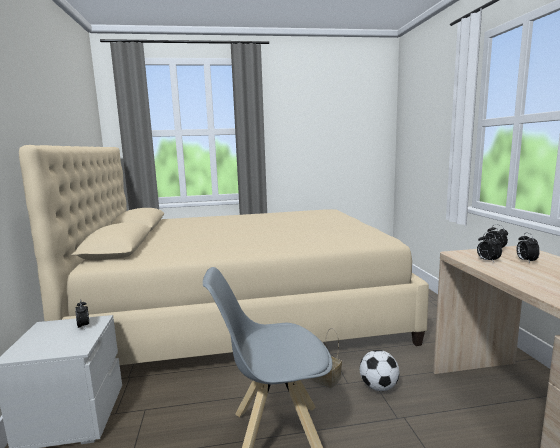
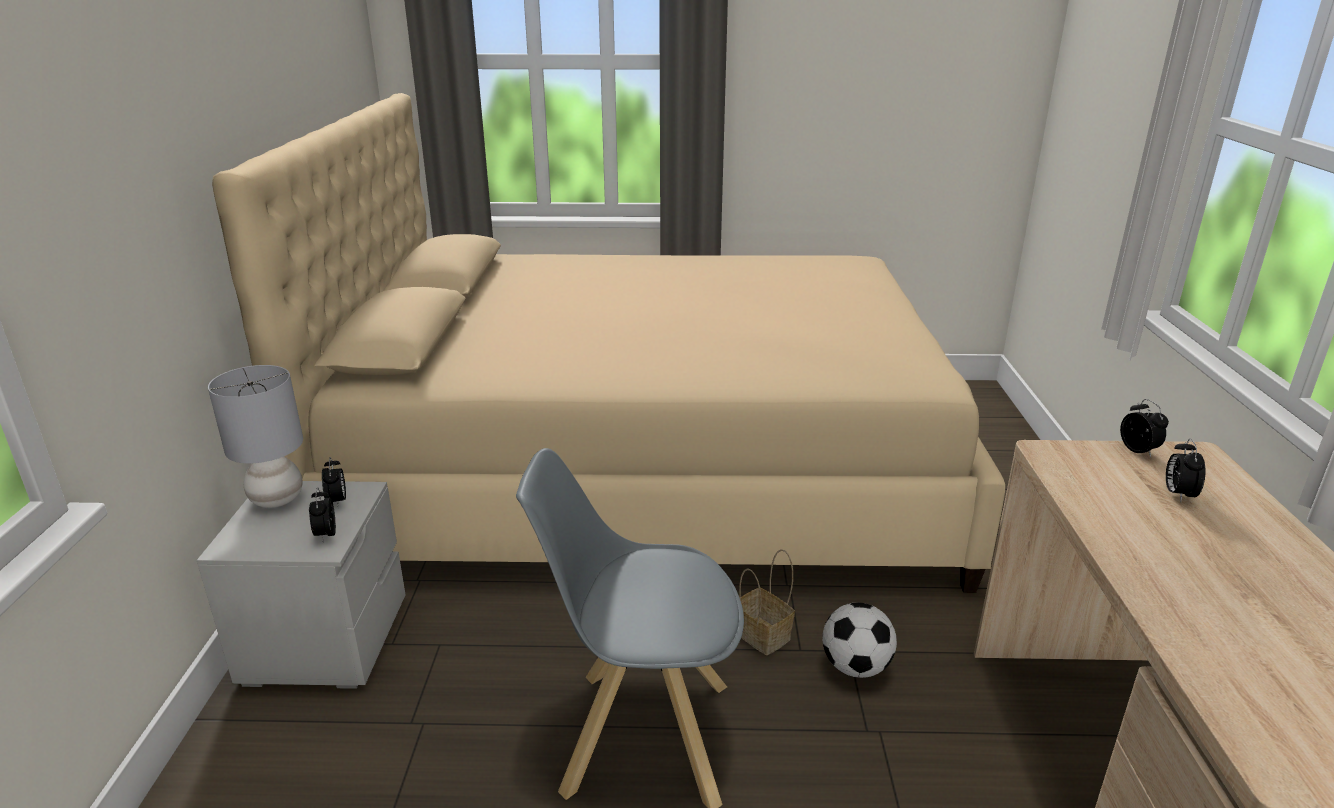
camera: 10 degrees right, 15 degrees up
(46, 329) = (277, 499): none -> grey table lamp
(487, 261) = (1097, 482): alarm clock -> alarm clock (326, 534)

